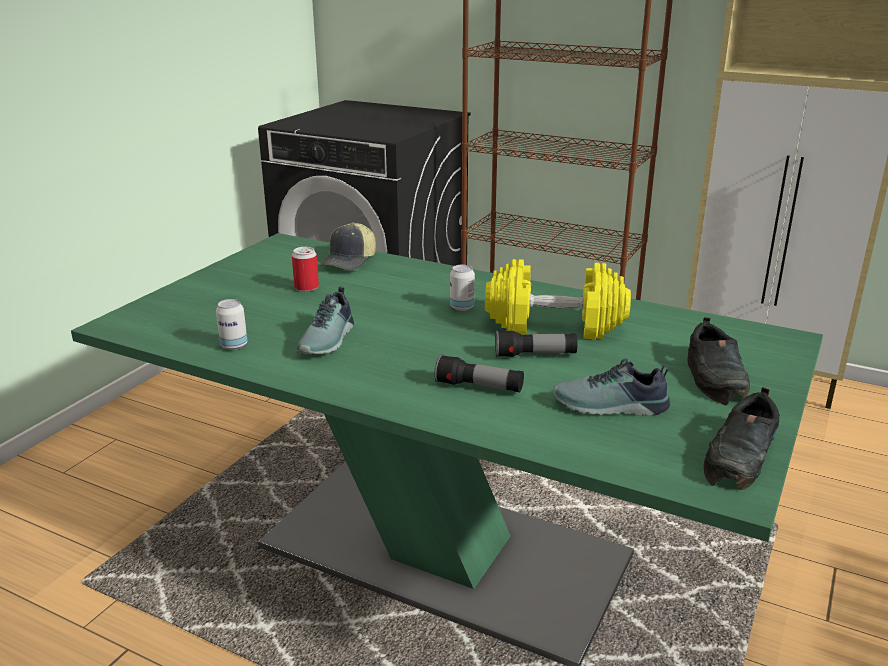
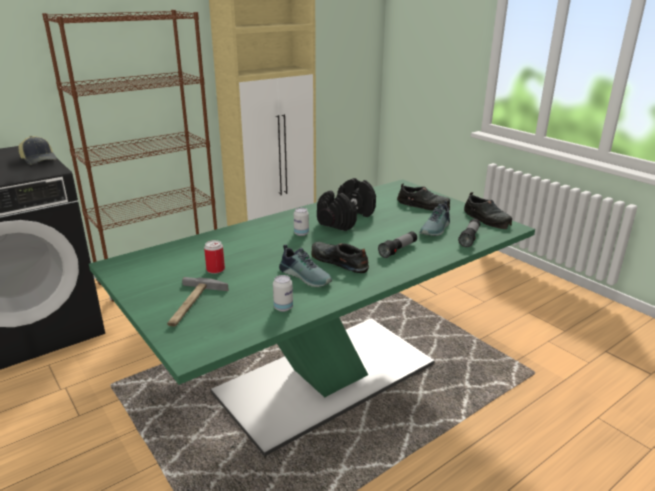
camera: 65 degrees left, 0 degrees up
(214, 298) = (192, 305): none -> hammer
(350, 261) = (189, 249): cap -> cap (39, 159)
(392, 350) = (338, 261): none -> black shoe
(535, 355) = (375, 231): flashlight -> flashlight (469, 238)
(555, 324) = (346, 219): yellow dumbbell -> black dumbbell

